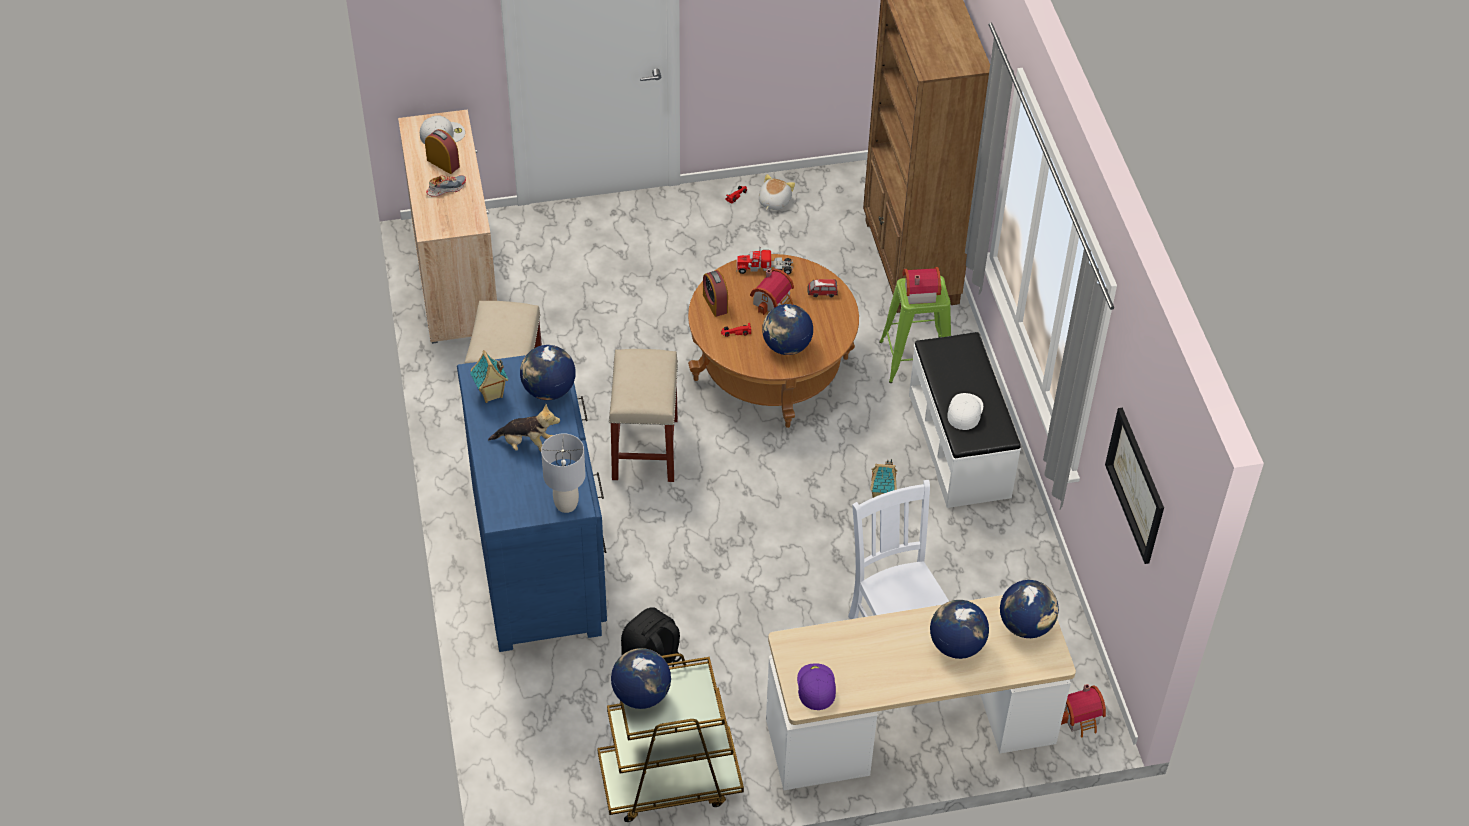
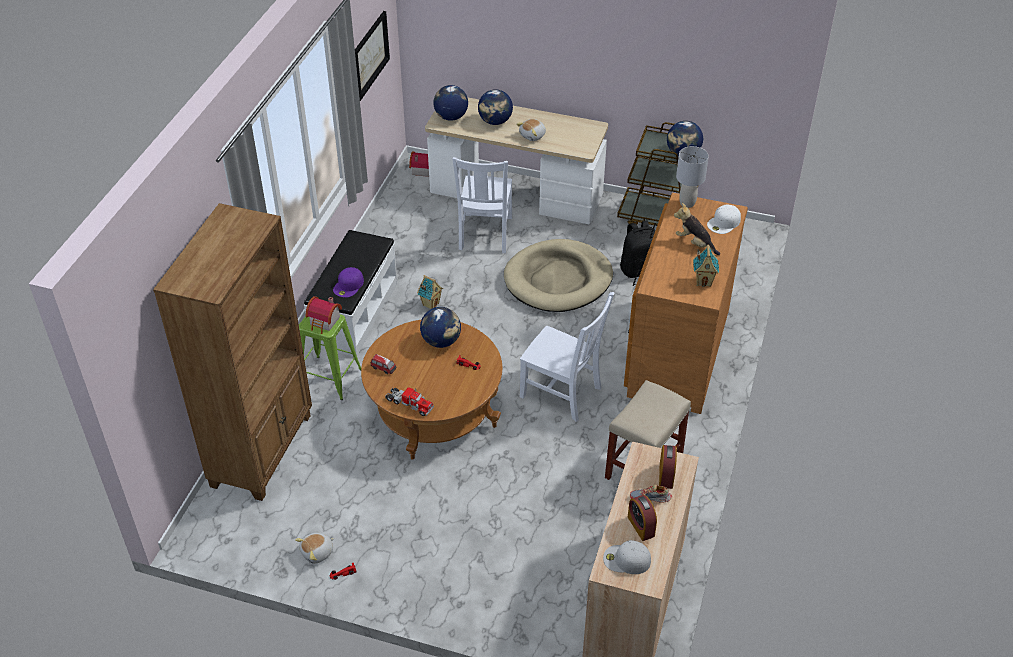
camera: 150 degrees left, 5 degrees down
(539, 558) = (676, 352): blue dresser -> brown dresser
(548, 390) = (661, 269): globe -> none
(644, 447) = (563, 393): beige stool -> white chair
(715, 303) = (467, 392): alarm clock -> alarm clock (666, 475)
(750, 603) = (558, 279): none -> beige dog bed
(774, 301) = (423, 376): toy house -> none
(815, 686) = (584, 130): purple cap -> purple cap (349, 285)
(882, 641) = (533, 136): none -> plush toy
(964, 411) = (363, 257): white cap -> white cap (724, 223)

